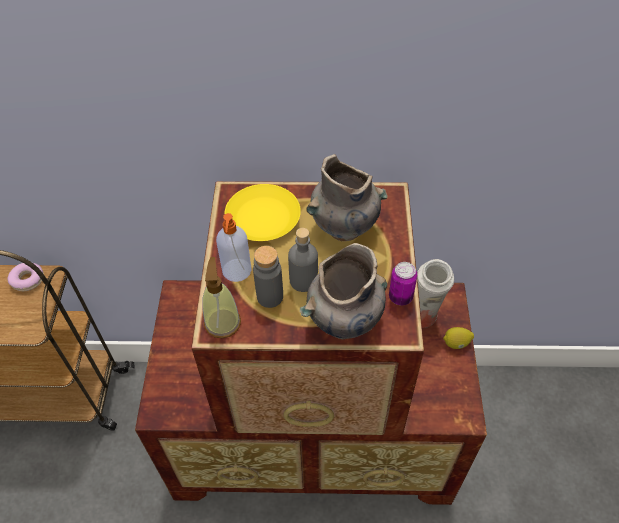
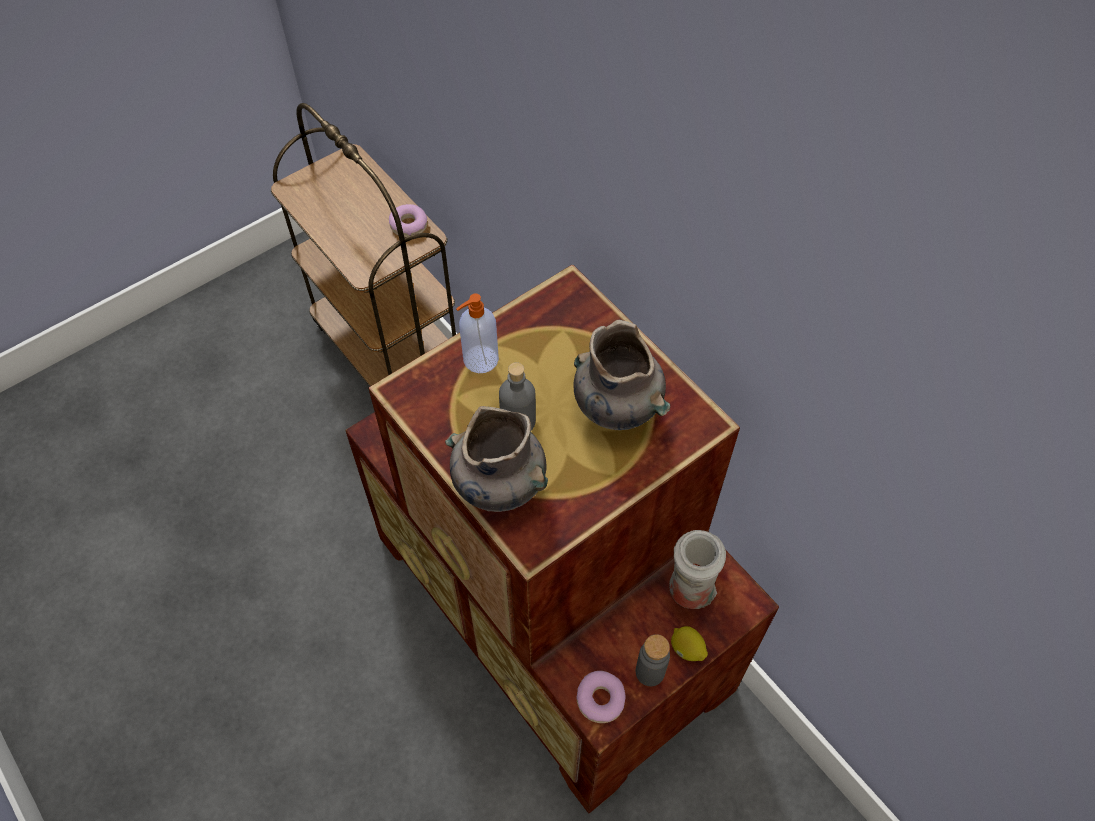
camera: 50 degrees right, 5 degrees up
(222, 322) = (413, 391): soap dispenser -> none
(263, 218) = (563, 336): yellow plate -> none
(270, 296) = (474, 407): grey bottle -> grey bottle (650, 672)
(400, 297) = (573, 518): can -> none
(454, 409) = (600, 699): none -> donut

